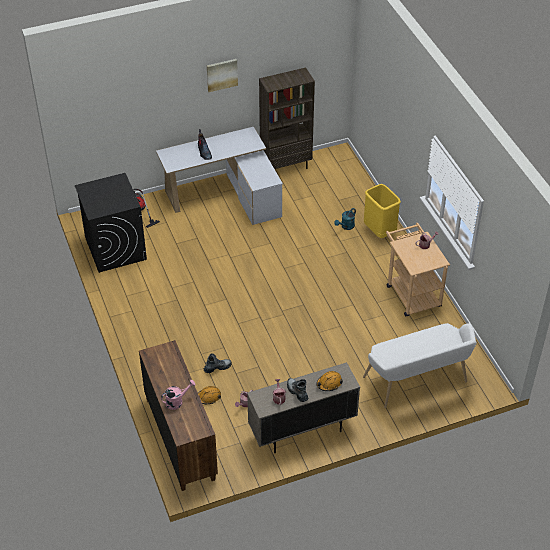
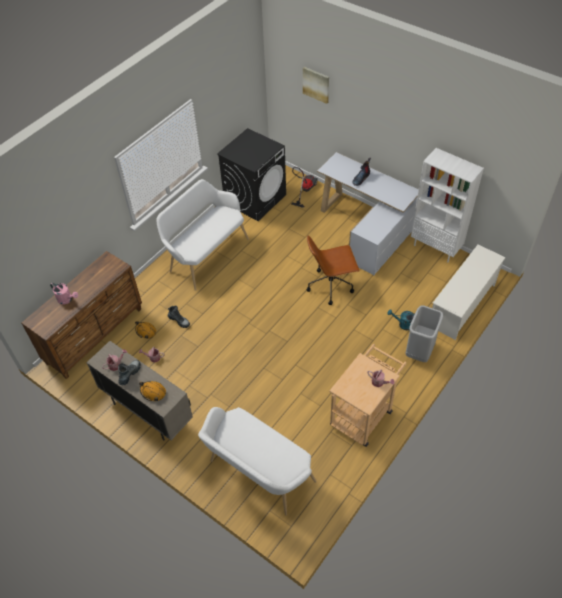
camera: 60 degrees right, 5 degrees up
(153, 314) = (206, 254): none -> white bench
(221, 74) = (404, 120): picture -> picture (316, 84)
(268, 248) = (331, 285): none -> brown office chair
(286, 167) = (436, 248): brown bookcase -> white bookcase
(356, 184) = (462, 305): none -> white shoe rack
(379, 231) = (419, 351): yellow trash can -> grey trash can

